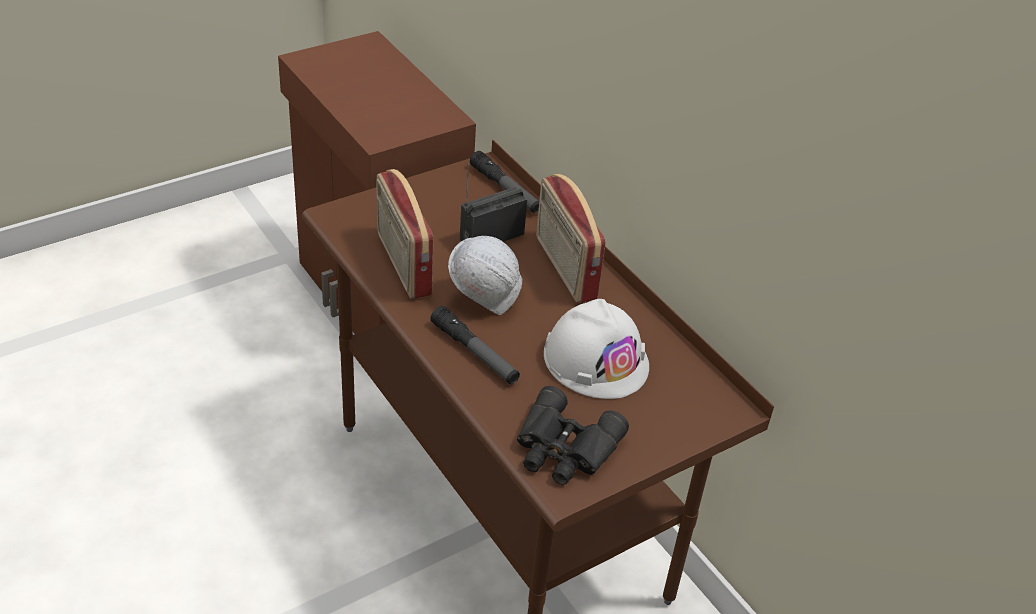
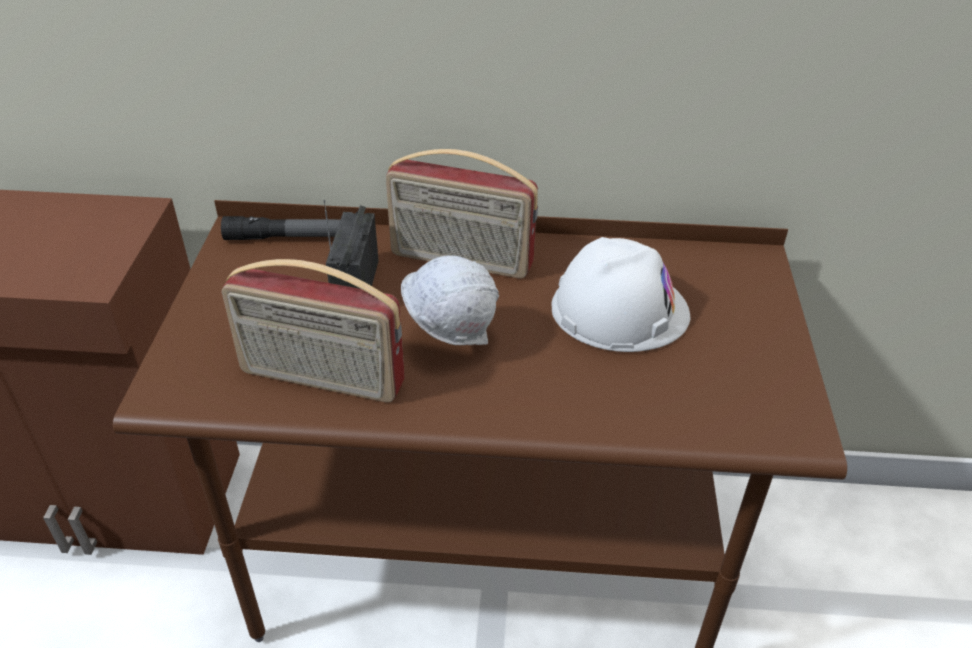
camera: 50 degrees left, 0 degrees up
(475, 353) = (531, 395): flashlight -> none
(564, 448) = (739, 401): black binoculars -> none

